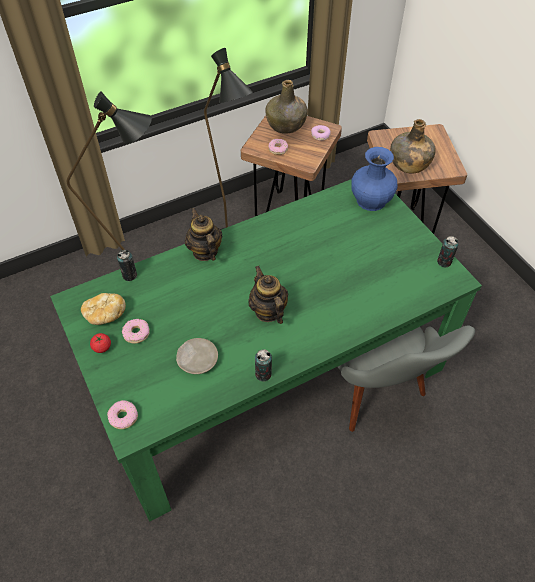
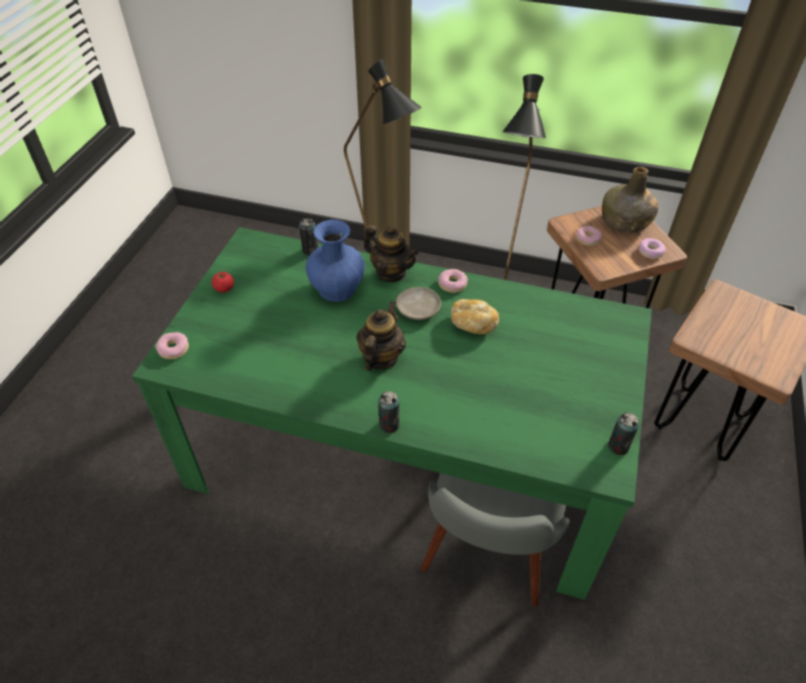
camera: 45 degrees right, 5 degrees down
(105, 314) = (256, 266): bread -> bread (472, 324)
(136, 333) = (259, 297): donut -> donut (452, 284)
(197, 359) = (276, 351): beige plate -> beige plate (418, 308)
(205, 251) = (391, 273): teapot -> teapot turned 105 degrees clockwise
(263, 374) = (310, 404): can -> can (389, 425)
(370, 200) = (609, 333): blue vase -> blue vase (336, 288)
(409, 163) = (724, 337): green bottle -> none

